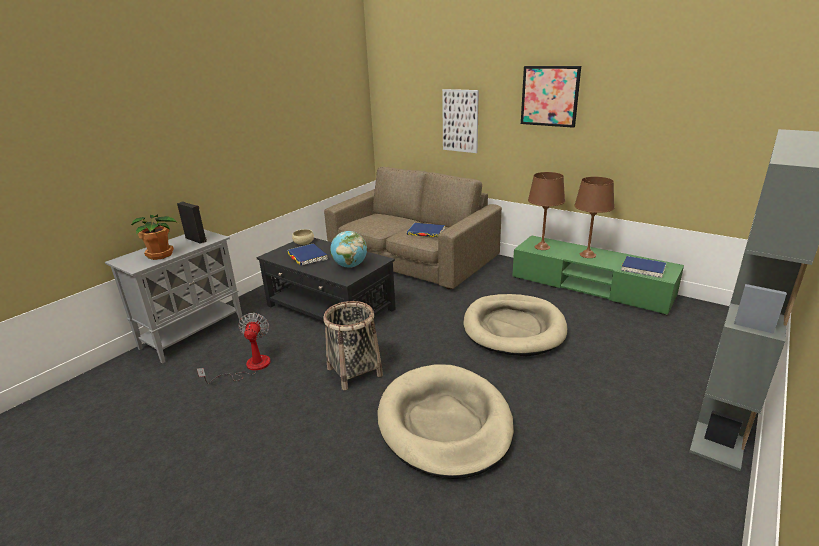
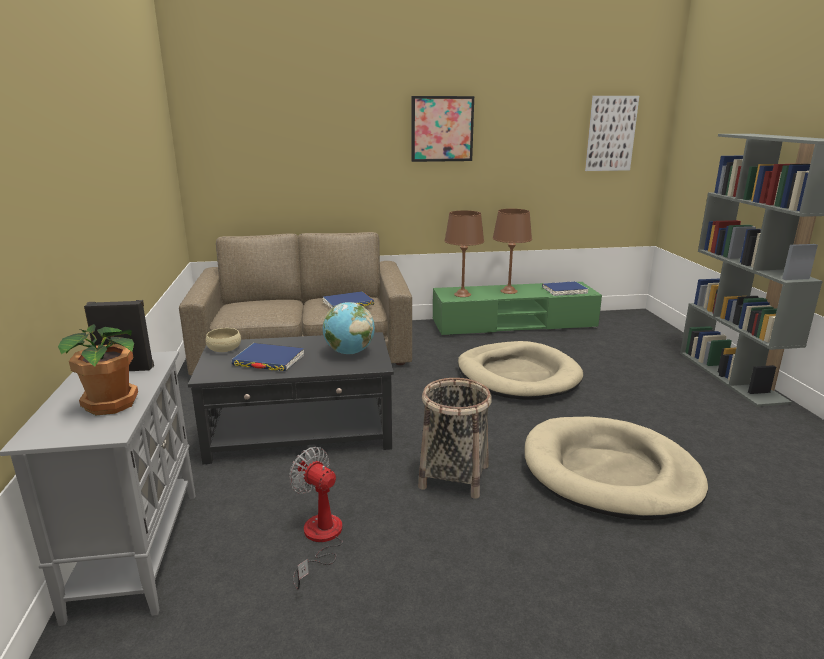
camera: 45 degrees left, 5 degrees down
(460, 121) = (329, 164): picture -> picture (611, 133)

